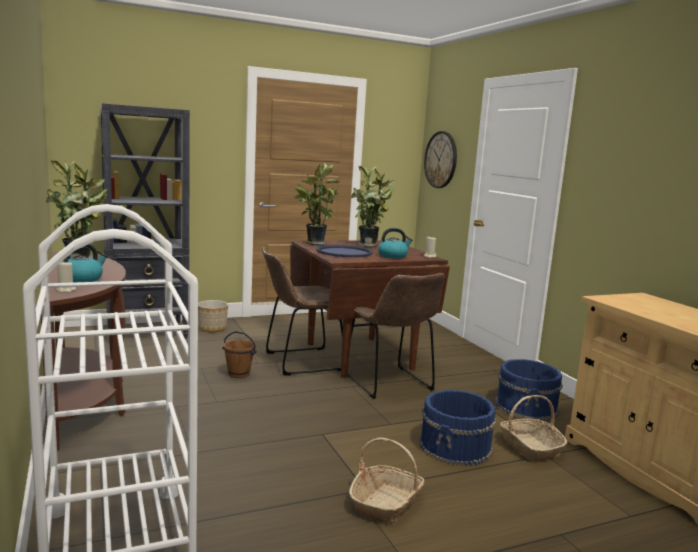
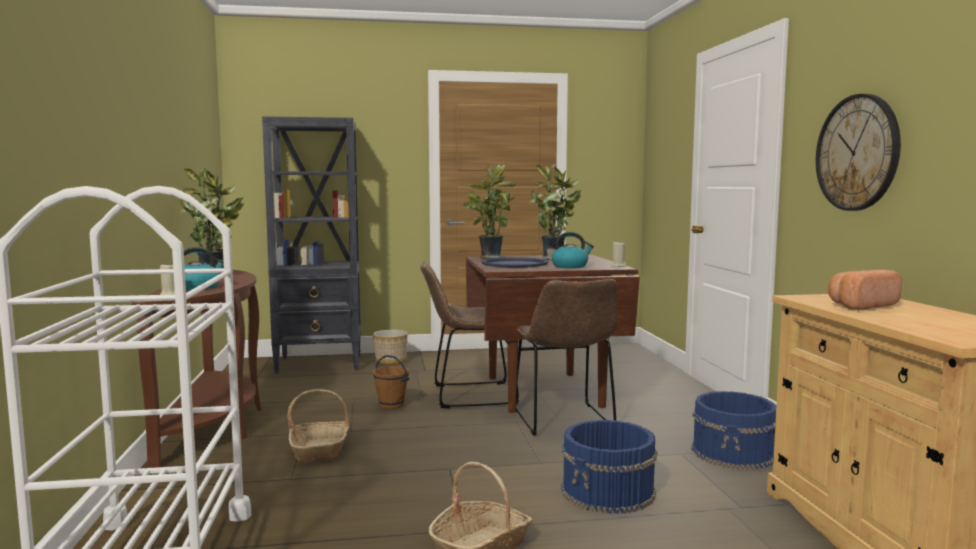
camera: 15 degrees right, 5 degrees down
(441, 160) = (660, 159): wall clock -> wall clock (857, 153)
(529, 447) = (711, 498): basket -> basket (321, 449)
(650, 308) = (860, 306): none -> bread

